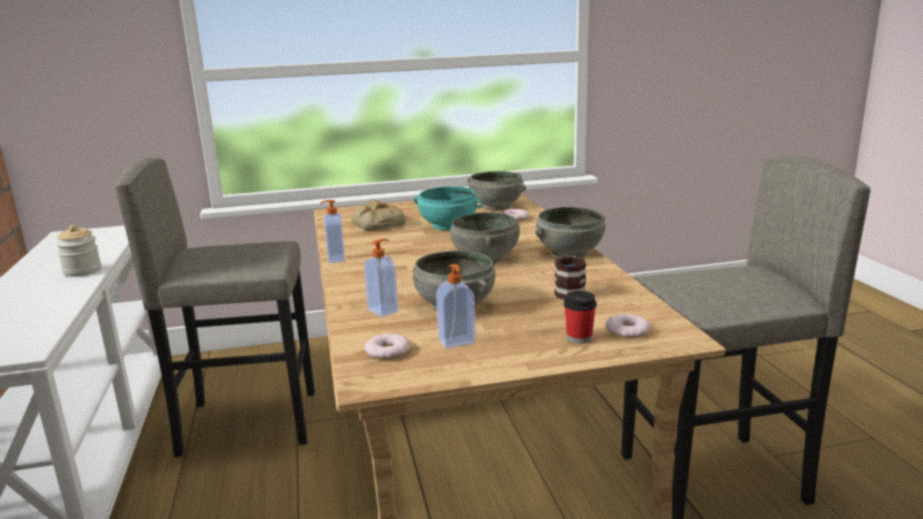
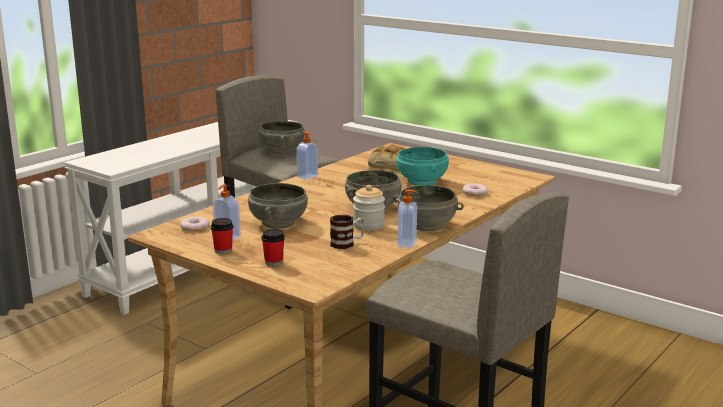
camera: 50 degrees right, 0 degrees up
(82, 271) = (210, 140): jar -> jar (368, 225)
(384, 310) = (246, 210): soap dispenser -> soap dispenser (407, 243)
(495, 206) = (494, 180): grey bowl -> grey bowl (281, 151)
(499, 355) = (223, 250): none -> cup
(627, 331) = (302, 271): donut -> none

